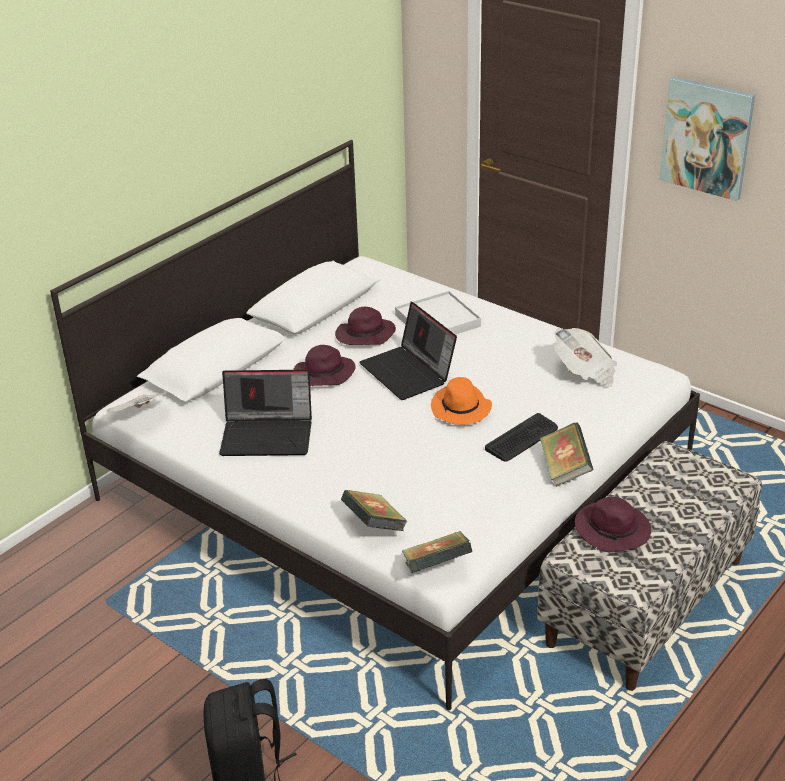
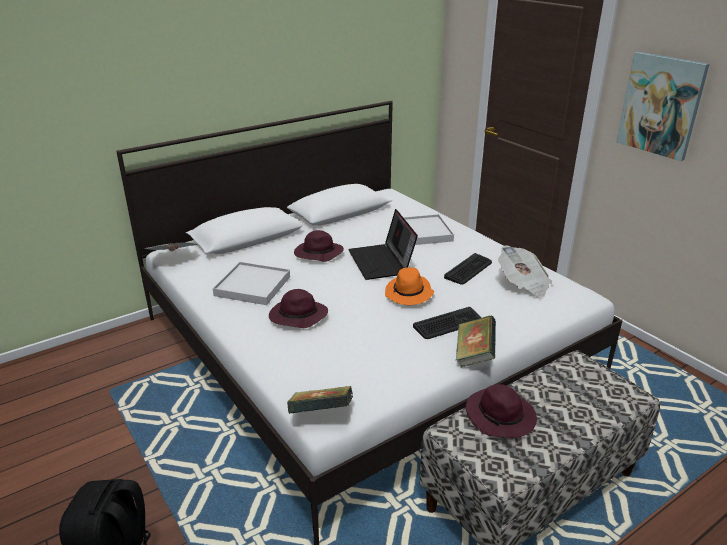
camera: 15 degrees right, 5 degrees down
(268, 435) = (253, 286): laptop -> white tray
(364, 336) = (363, 234): purple hat -> purple hat (297, 317)
(374, 526) = (289, 368): book -> none
(515, 363) = (468, 269): none -> keyboard

